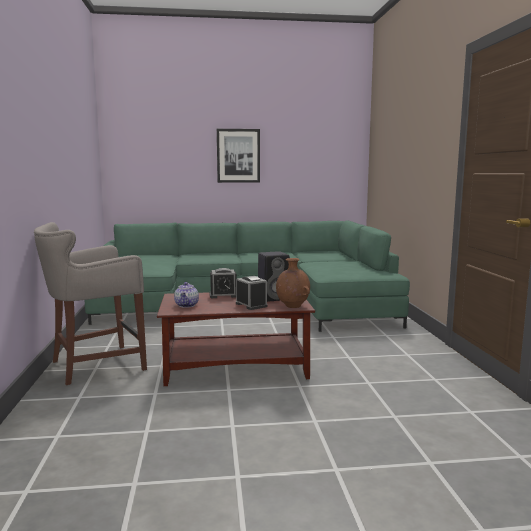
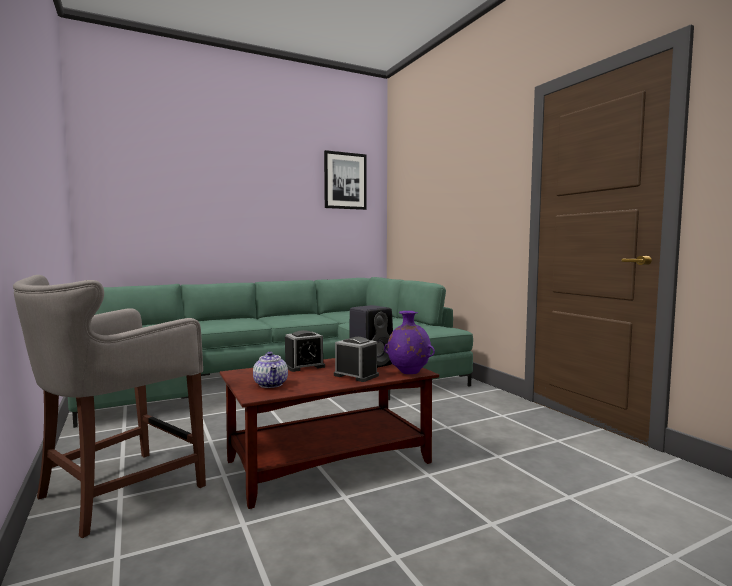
camera: 20 degrees left, 5 degrees down
(238, 156) = (252, 206): picture -> picture (345, 181)
(292, 306) = (408, 372): brown vase -> purple vase

